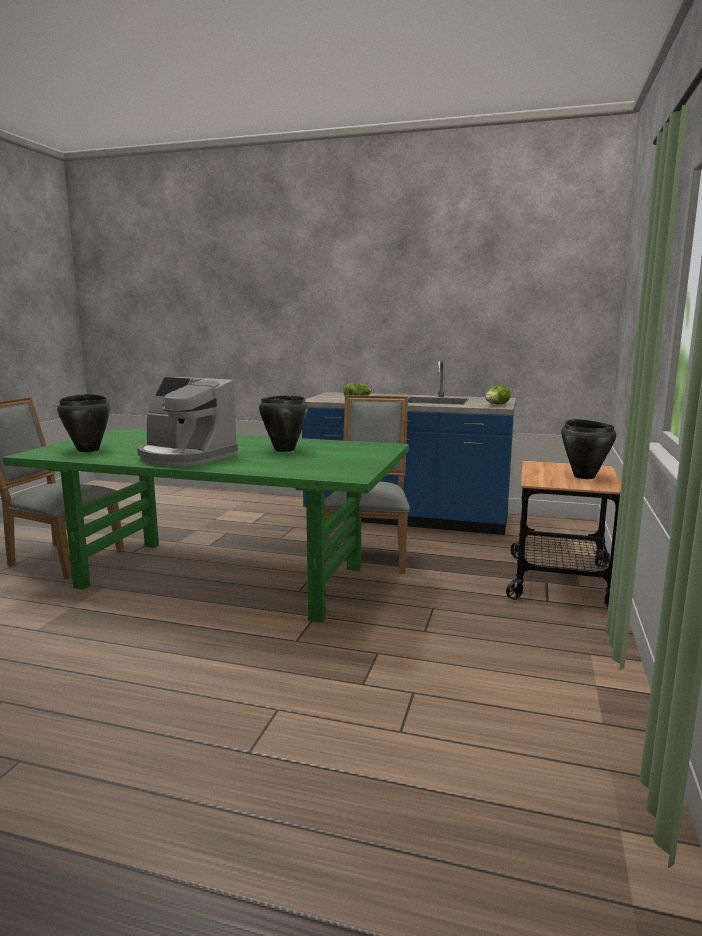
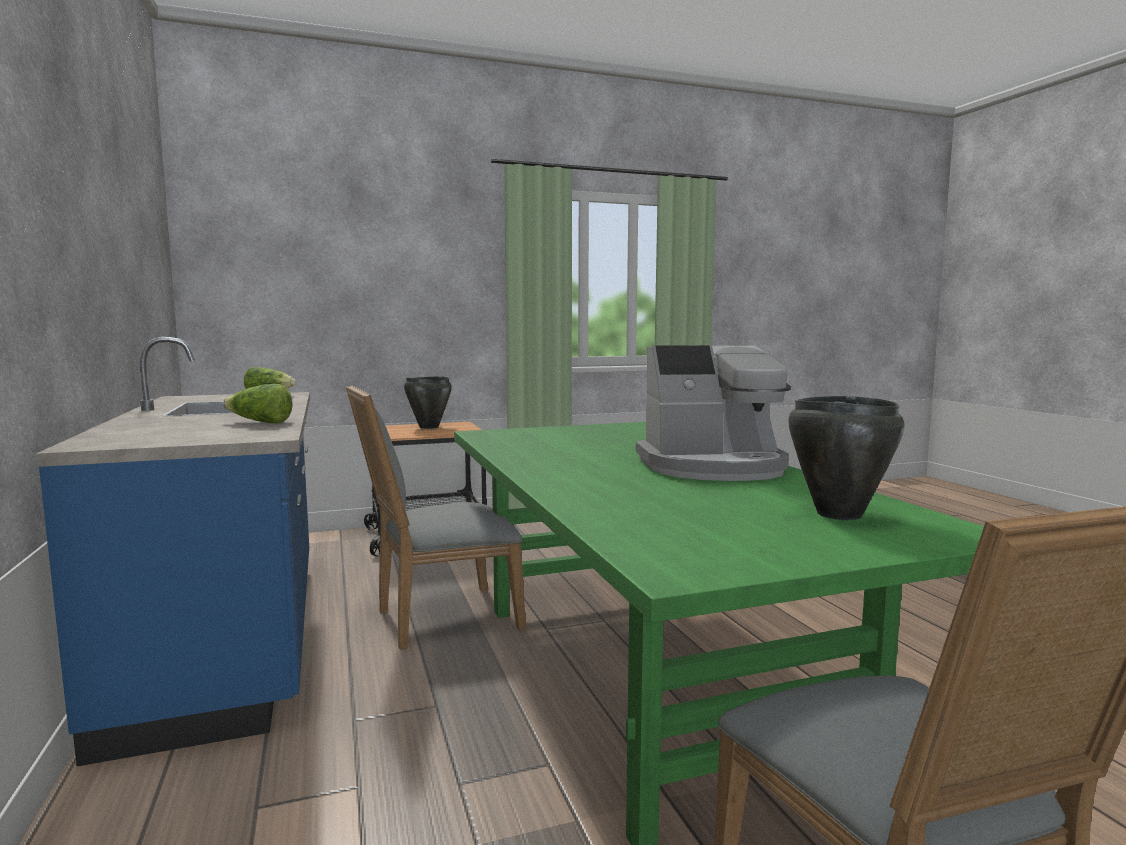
camera: 125 degrees left, 5 degrees down
(185, 457) = (713, 467): coffee machine -> coffee machine turned 90 degrees clockwise
(284, 450) = (581, 450): black cooking pot -> none

